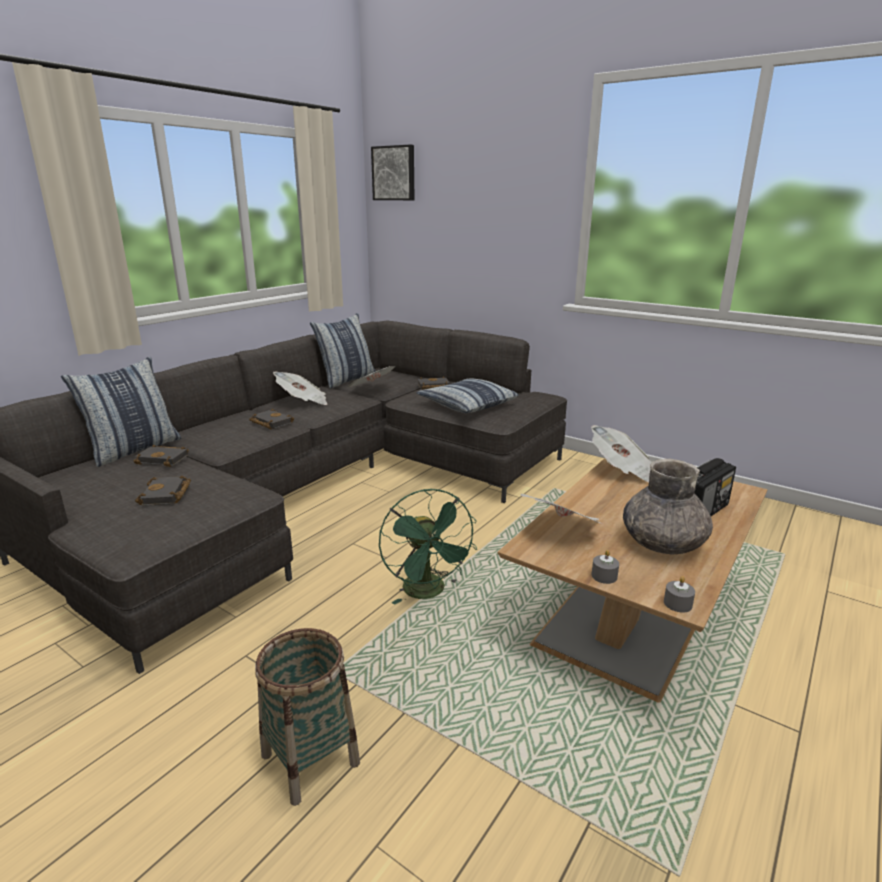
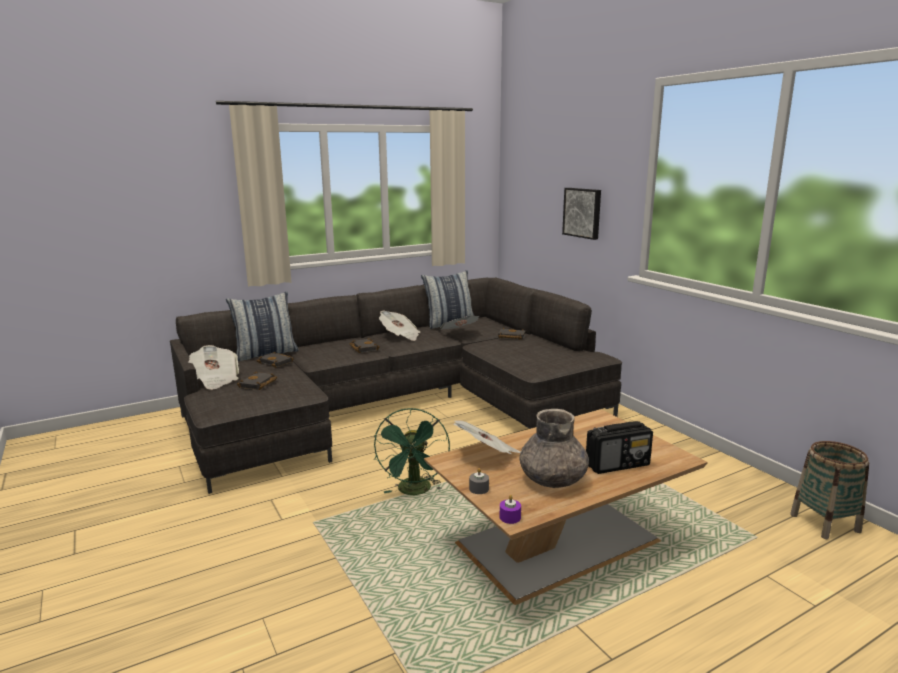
camera: 25 degrees right, 5 degrees down
(310, 759) = (262, 564): basket -> basket (824, 523)
(394, 173) = (518, 156): picture -> picture (583, 212)
(467, 404) = (522, 354): pillow -> none
(622, 470) = (590, 424): newspaper -> newspaper (215, 380)
(677, 603) = (510, 517): grey candle -> purple candle

